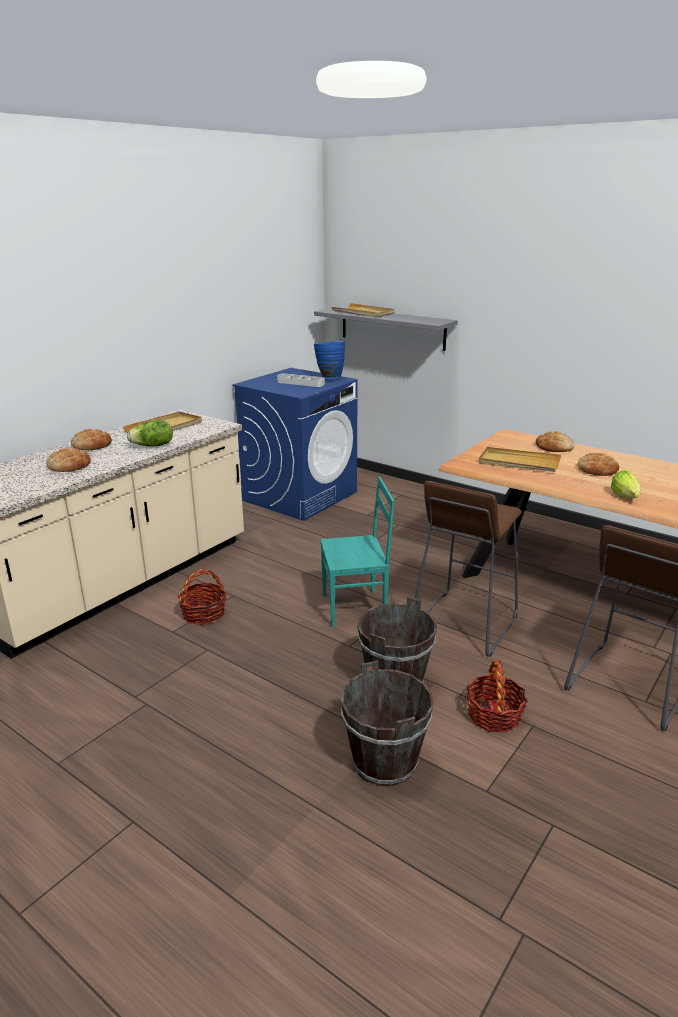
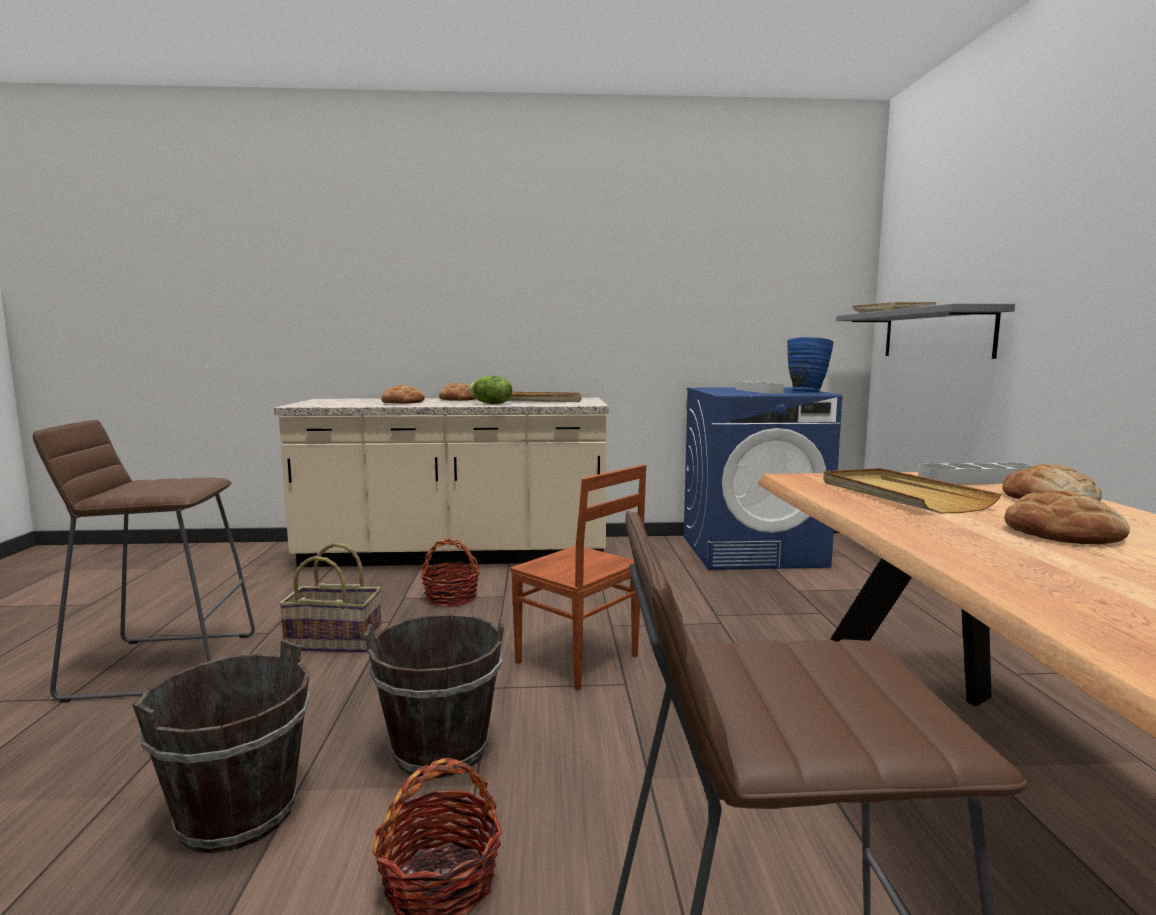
camera: 50 degrees right, 15 degrees down
(207, 679) = (335, 641): none -> basket
(355, 608) = (577, 660): turquoise chair -> brown chair
(463, 623) = (667, 748): brown stool -> brown stool (163, 664)
(513, 441) = (977, 480): none -> grey tray
(626, 498) = (1004, 572): lettuce -> none

